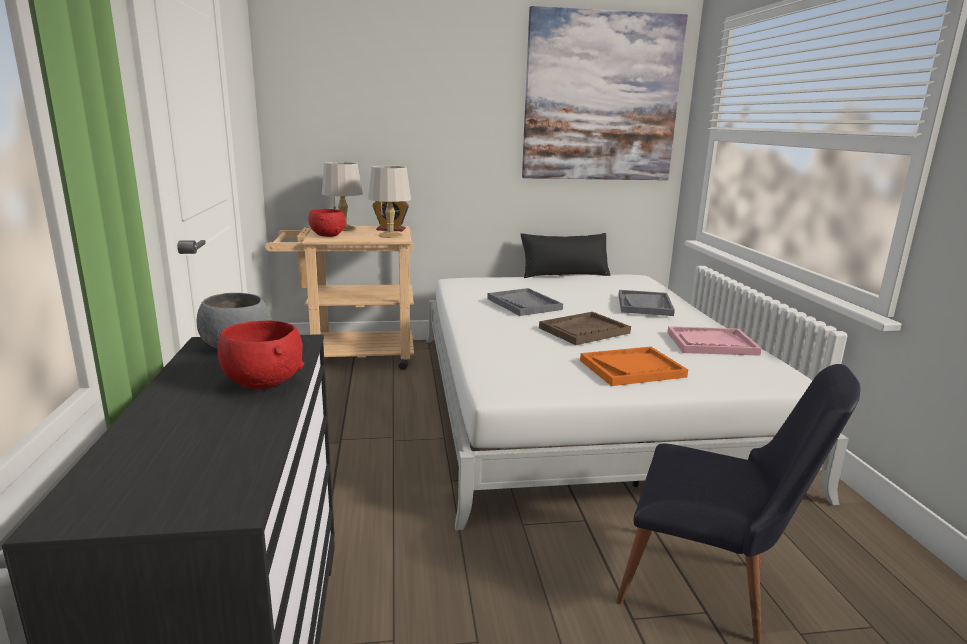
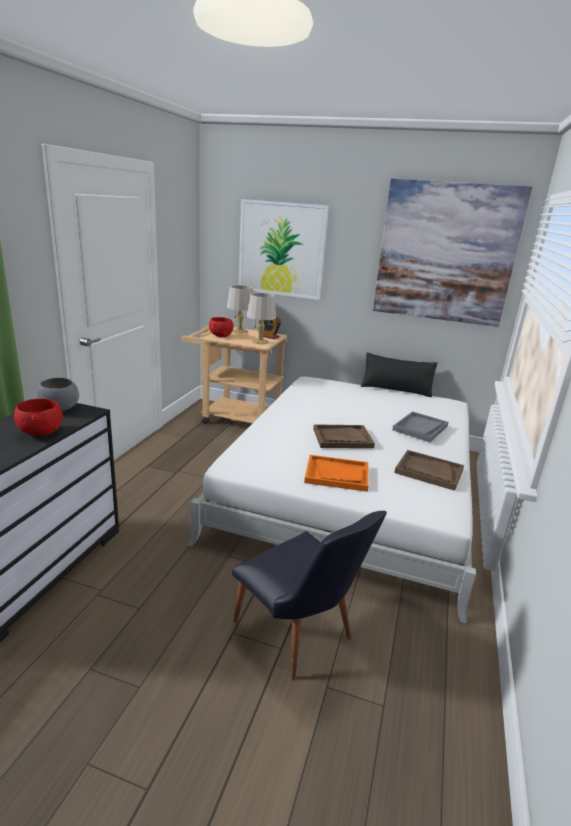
camera: 25 degrees right, 5 degrees up
(389, 107) = (281, 249): none -> picture
(524, 304) = (329, 408): grey tray -> none
(711, 343) = (428, 471): pink tray -> brown tray

